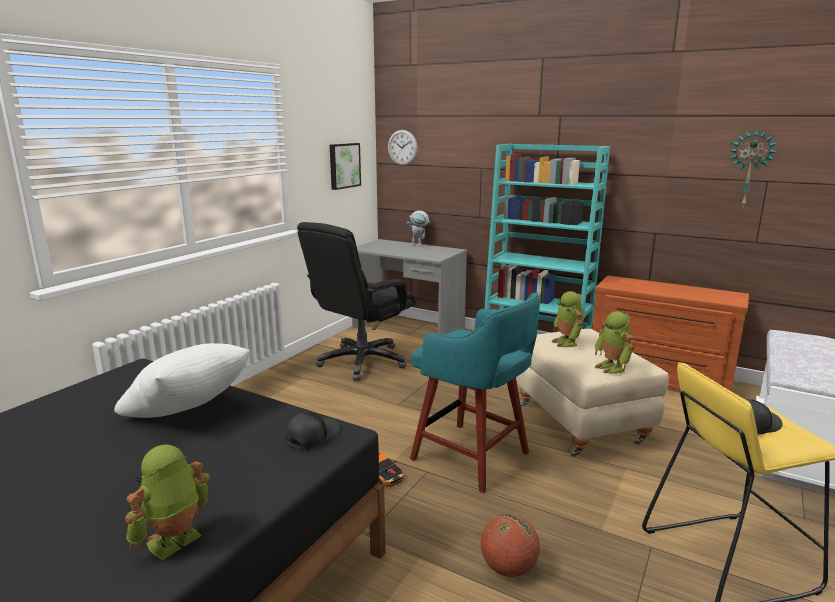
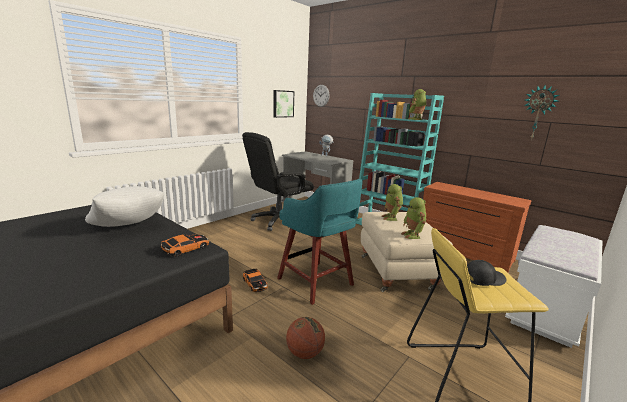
camera: 10 degrees right, 0 degrees up
(175, 543) = (57, 294): toy robot -> toy robot (416, 119)
(311, 436) = (185, 248): black cap -> toy car

